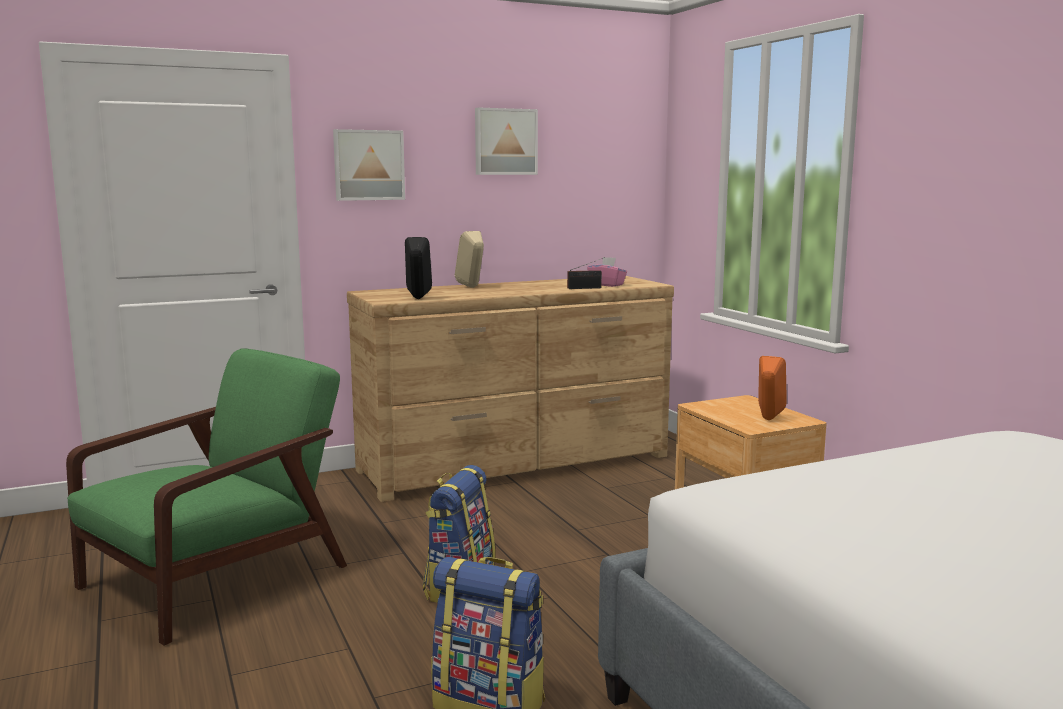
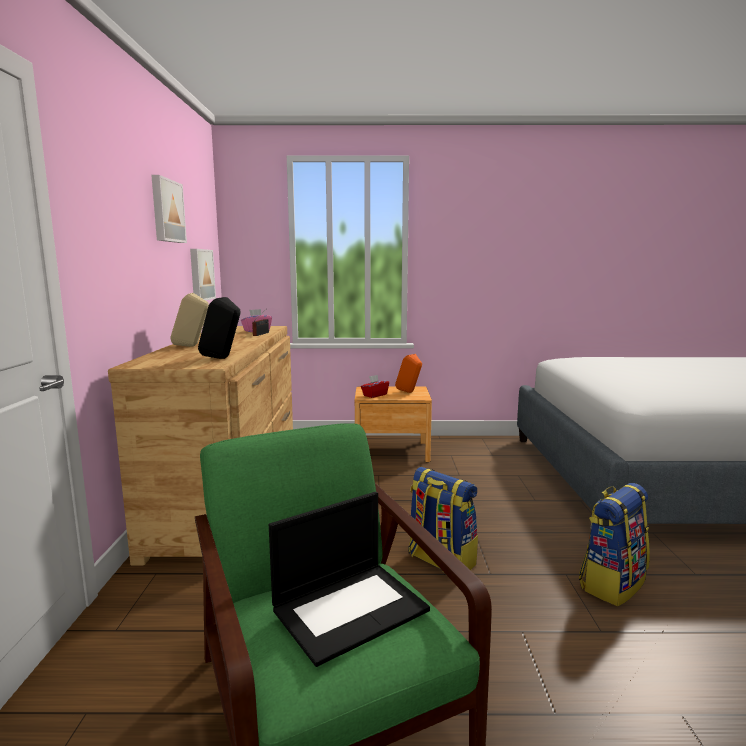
camera: 65 degrees left, 0 degrees up
(174, 479) = (350, 608): none -> laptop
(368, 165) = (101, 223): picture -> picture (200, 274)
(718, 407) = (374, 395): none -> red tissue box

